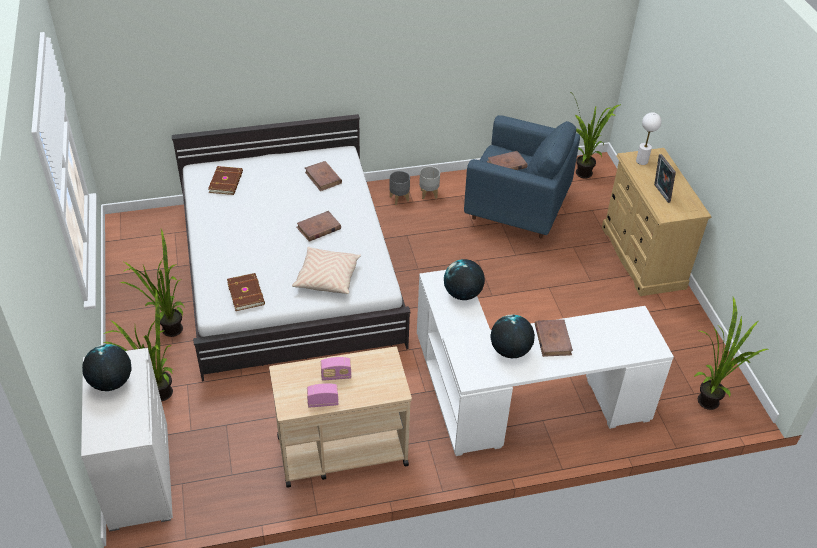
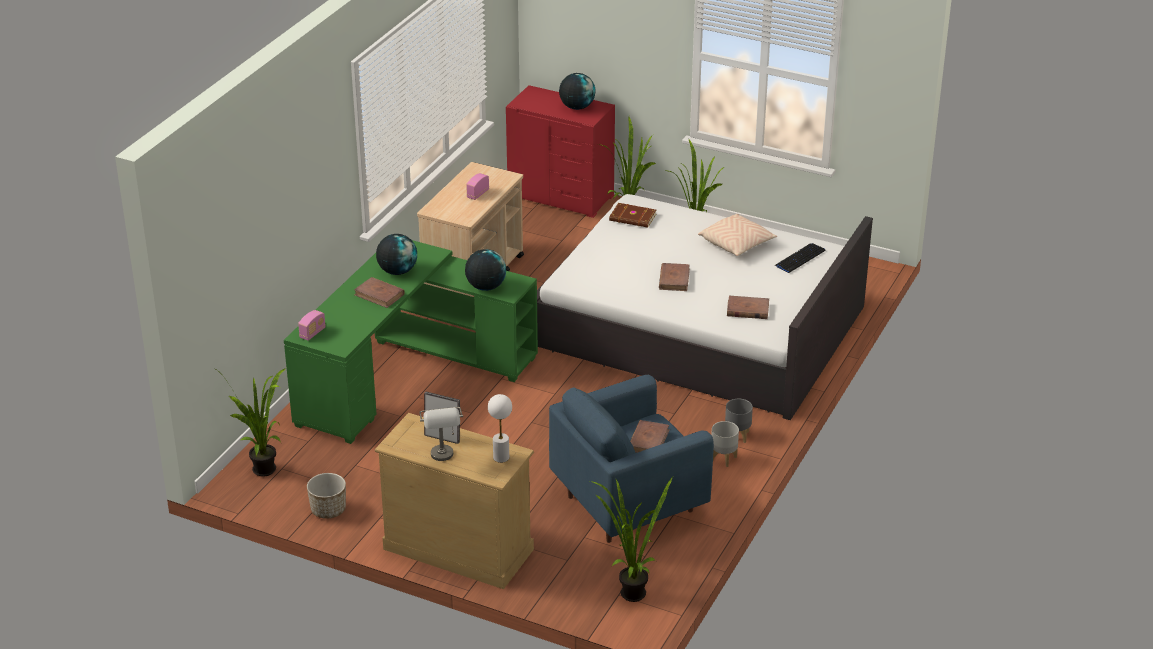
camera: 130 degrees right, 10 degrees down
(138, 476) = (561, 196): white dresser -> red dresser
(226, 182) = (799, 259): brown book -> keyboard
(323, 402) = (462, 181): radio -> radio (312, 333)
(327, 277) = (605, 260): beige pillow -> beige pillow (737, 244)
(517, 400) = (406, 373): white desk -> green desk
(676, 182) = (443, 459): none -> grey table lamp
(693, 338) = (328, 510): none -> planter

